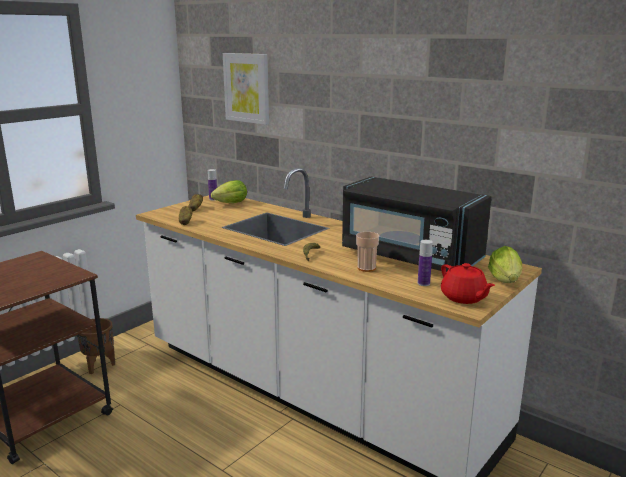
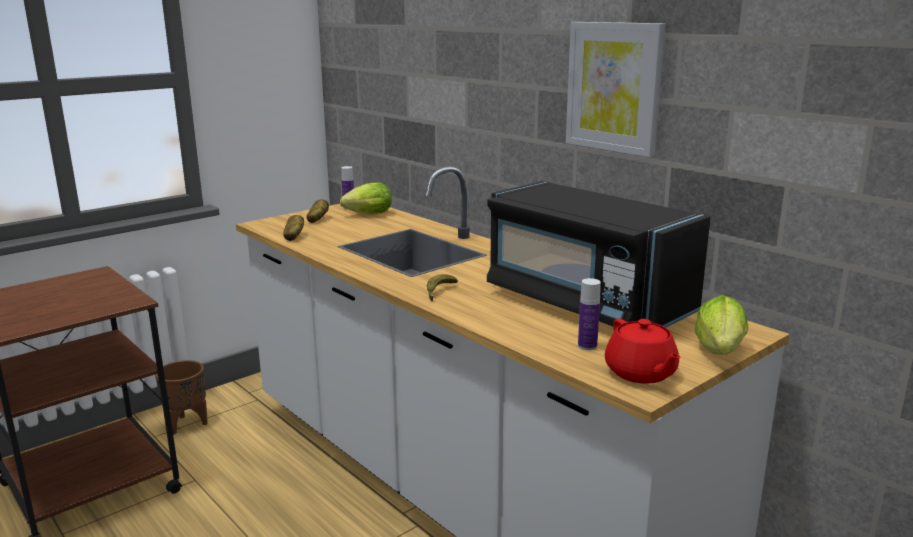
camera: 10 degrees right, 0 degrees up
(247, 88) = (396, 53): picture -> picture (614, 87)
(366, 268) = (511, 316): cup -> none

